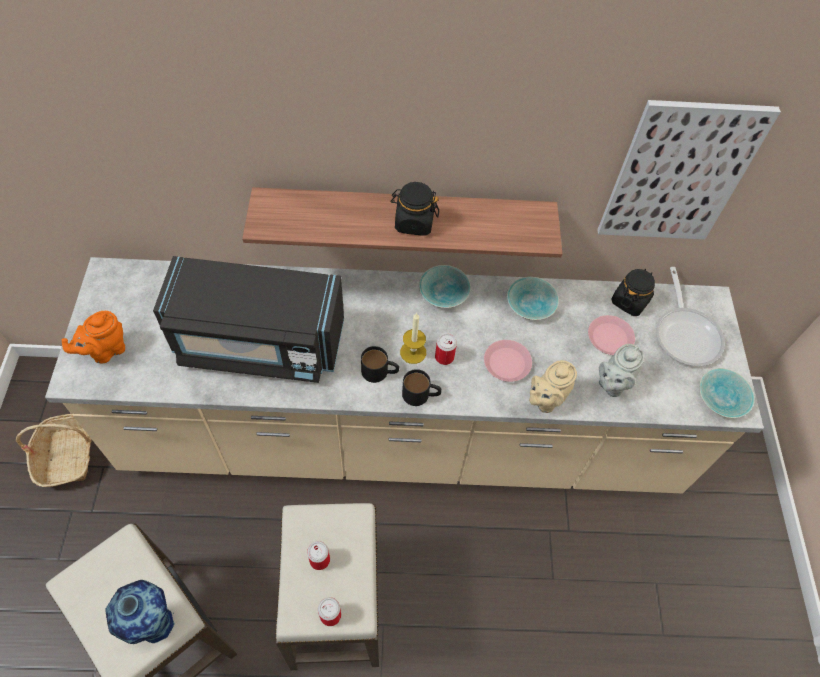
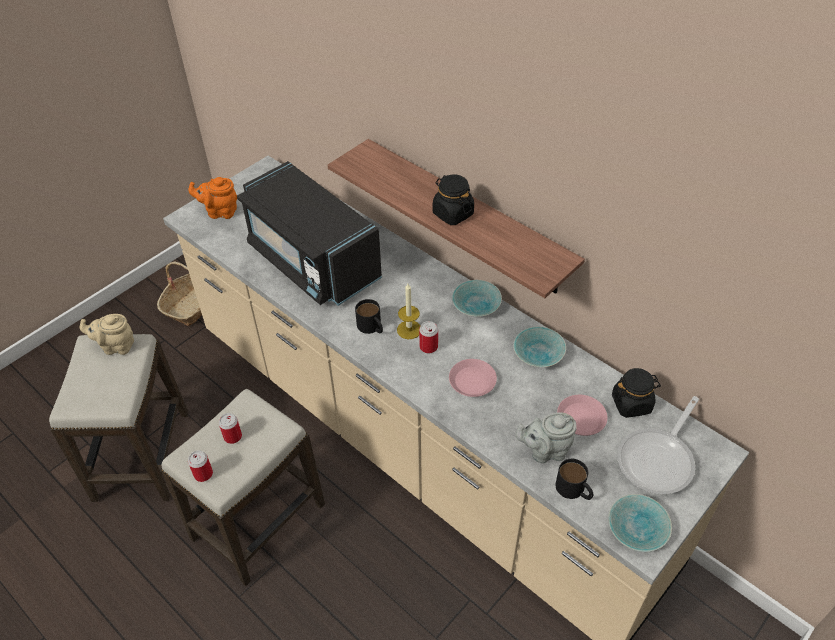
camera: 45 degrees right, 10 degrees down
(154, 624) = (105, 399): vase -> none
(421, 395) = (384, 360): black mug -> black mug (574, 490)
(546, 399) = (476, 425): beige teapot -> beige teapot (116, 346)
(678, 174) = (691, 276): picture -> none

